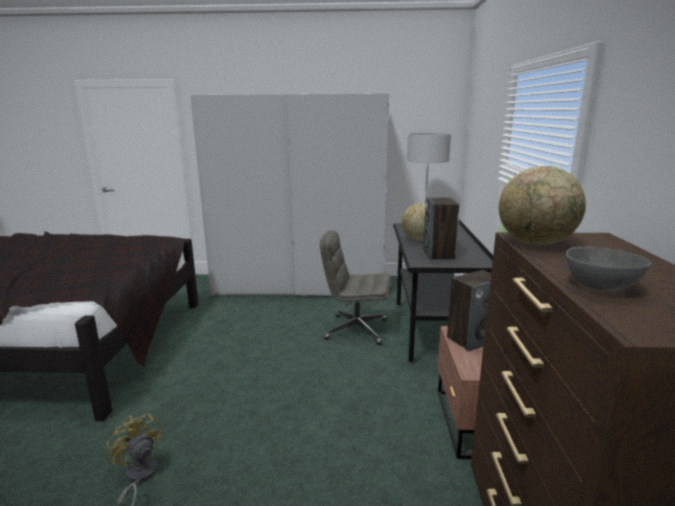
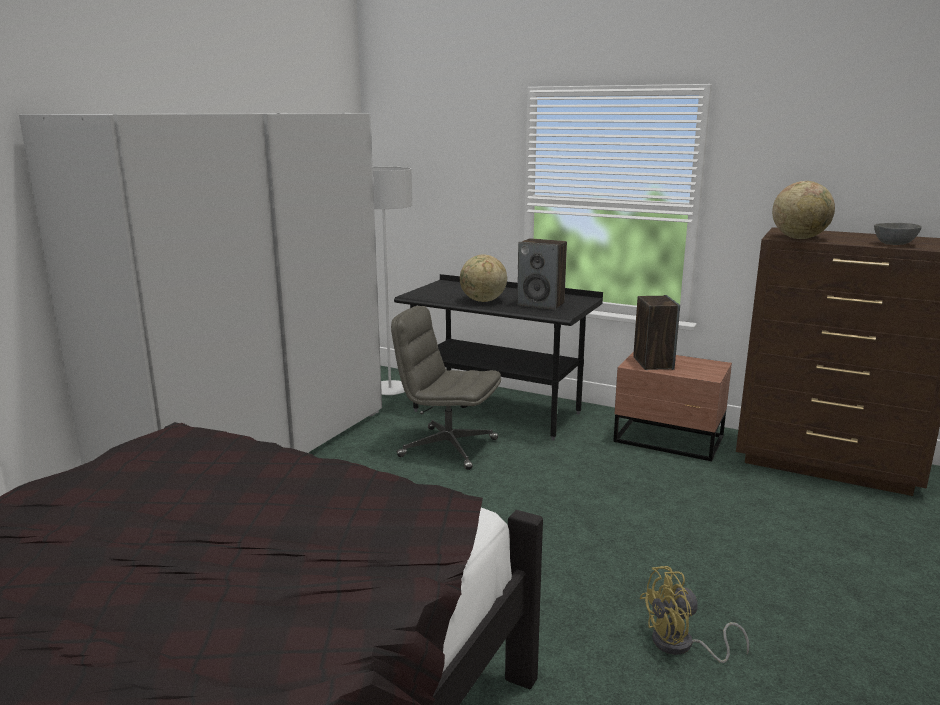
camera: 65 degrees left, 0 degrees up
(355, 329) = (447, 448): grey office chair -> grey office chair turned 75 degrees clockwise

